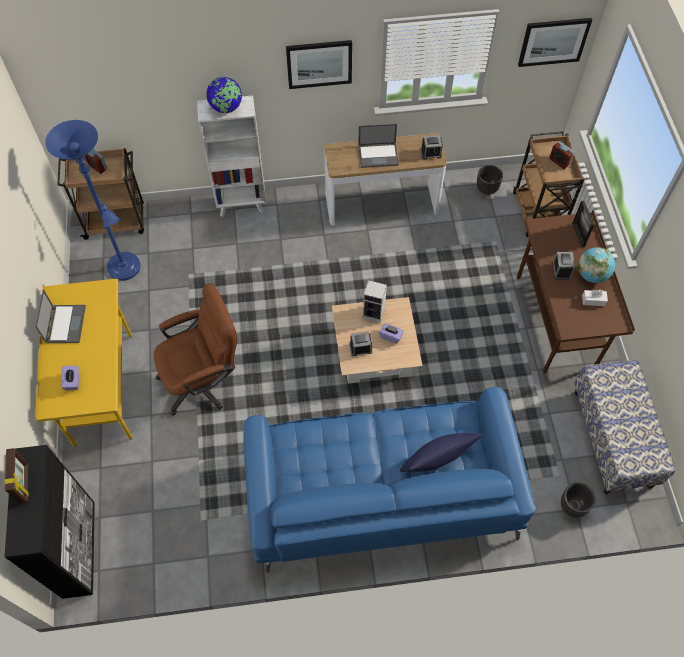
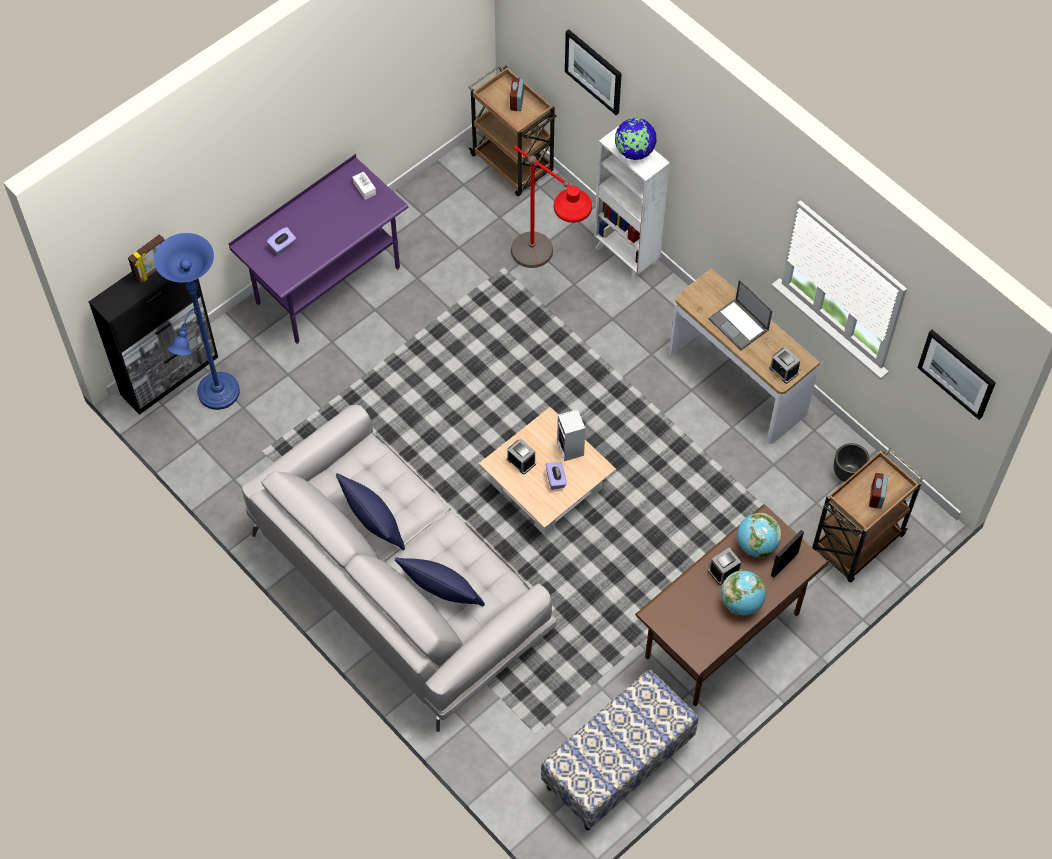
camera: 55 degrees right, 0 degrees up
(65, 323) = (332, 200): laptop -> none
(103, 389) = (328, 286): yellow desk -> purple desk
(126, 270) = (465, 213): blue floor lamp -> blue floor lamp (216, 396)
(204, 380) = (400, 360): brown office chair -> none
(214, 253) = (546, 272): none -> red floor lamp
(319, 63) = (736, 188): picture -> picture (594, 71)
(346, 470) = (373, 521): none -> blue pillow
(380, 491) = (399, 581): blue sofa -> grey sofa
(553, 241) = (756, 545): none -> globe
(572, 507) = (509, 764): black planter -> none
(593, 300) = (709, 619): white tissue box -> white tissue box (364, 188)

